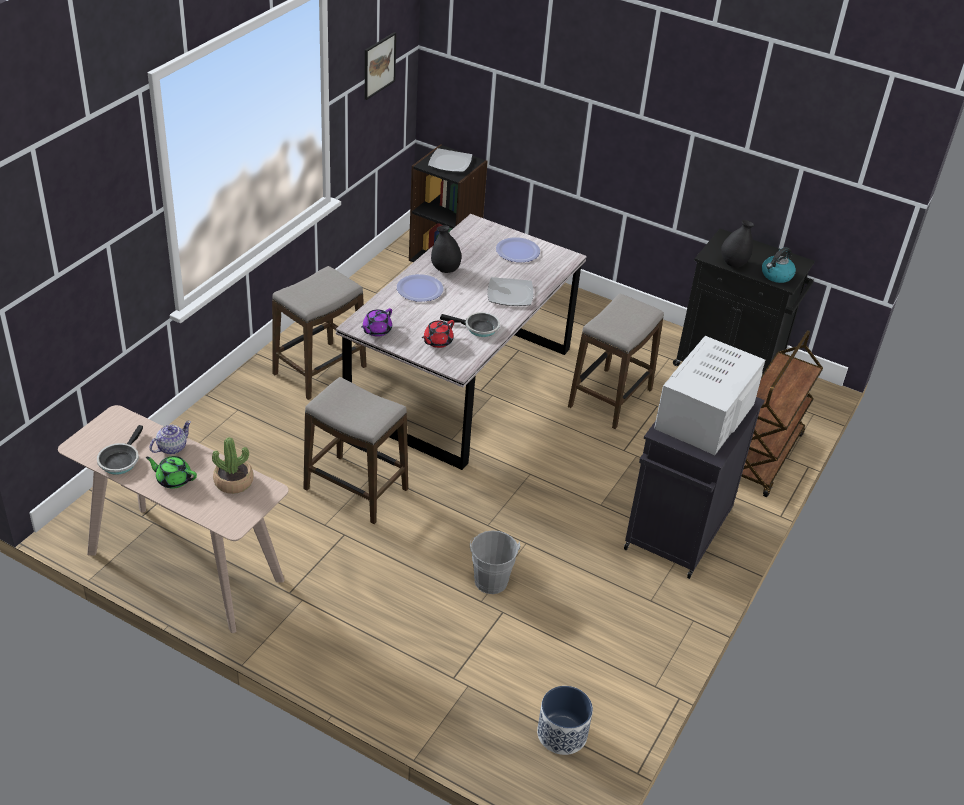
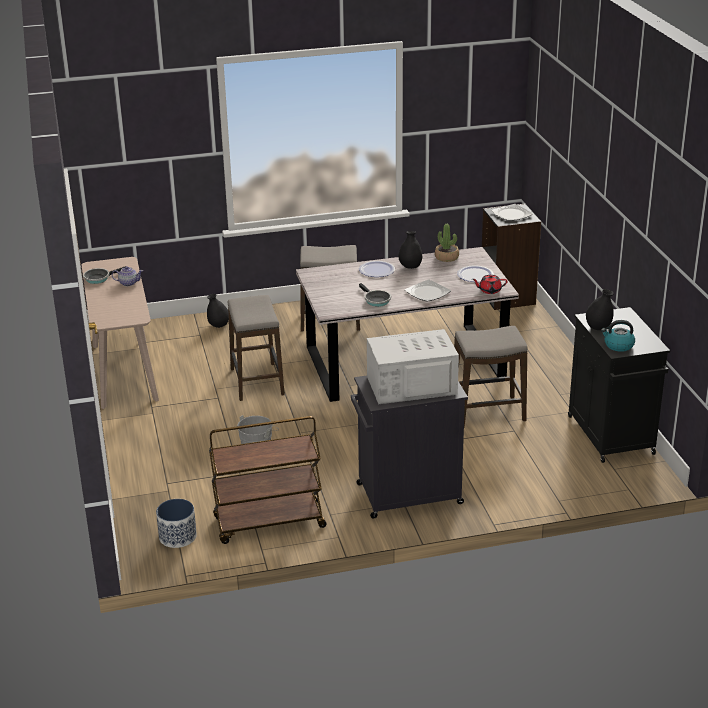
camera: 50 degrees right, 10 degrees down
(173, 479) = (107, 295): green teapot -> none
(205, 440) = (218, 326): none -> black vase
(233, 482) = (130, 308): potted plant -> potted plant (447, 257)
(376, 330) = (315, 278): purple teapot -> none
(379, 65) = (468, 122): picture -> none
(437, 342) = (339, 297): red teapot -> red teapot (489, 290)
(763, 458) = (540, 491): brown cart -> brown cart (268, 523)

